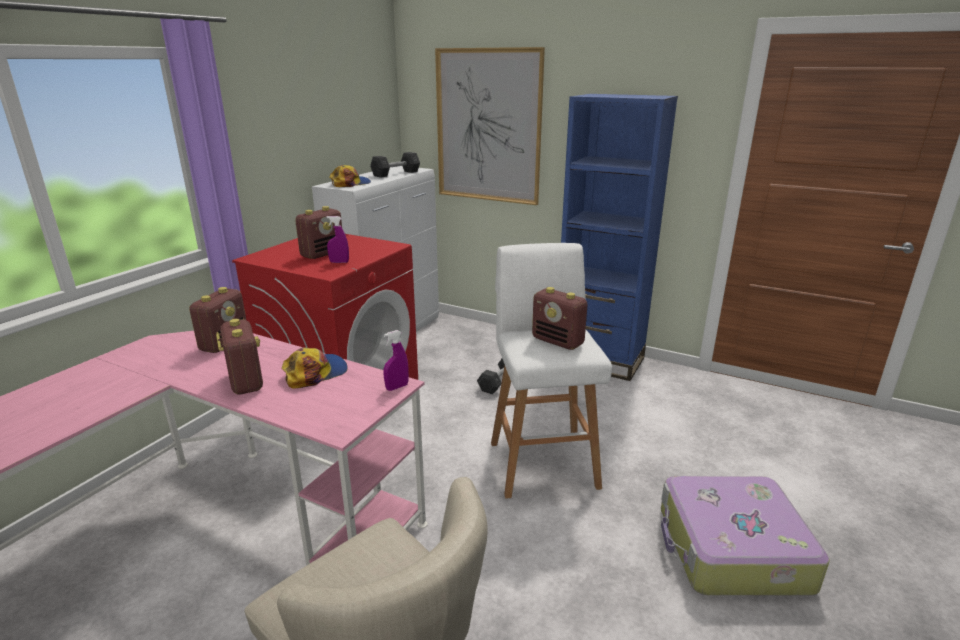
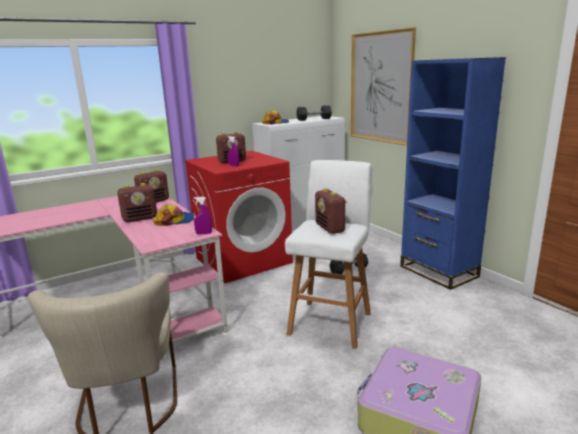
camera: 30 degrees right, 5 degrees down
(245, 381) = (140, 218): radio -> radio turned 60 degrees clockwise

